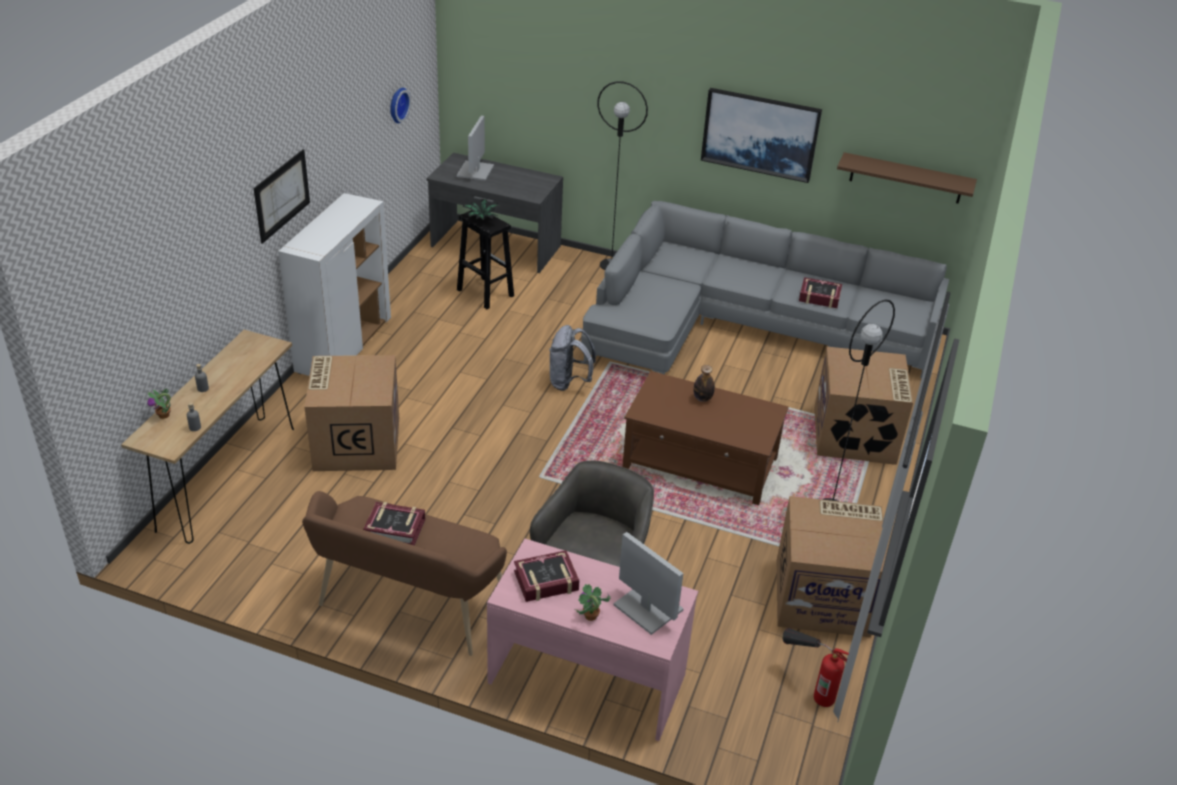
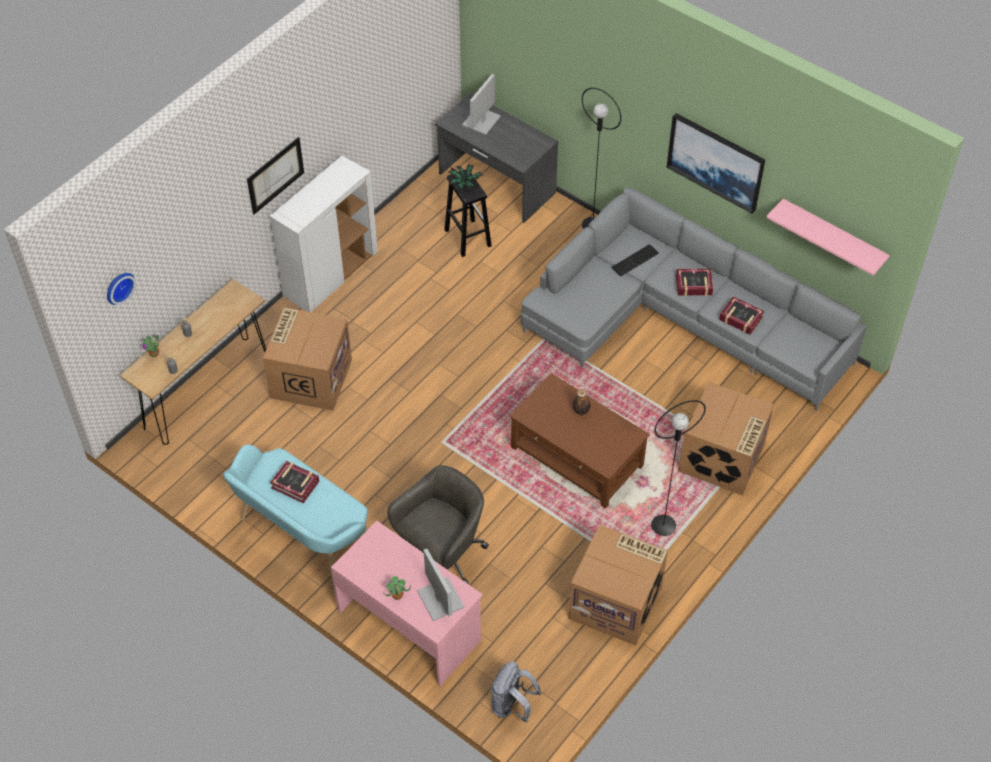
camera: 20 degrees right, 15 degrees up
(397, 104) = (407, 70): wall clock -> wall clock (118, 287)
(407, 608) = (302, 536): brown bench -> turquoise bench
(546, 581) = (378, 560): book -> book (693, 285)
(569, 382) = (502, 352): grey backpack -> grey backpack (512, 706)
(686, 267) = (636, 260): none -> keyboard
(808, 685) = (567, 672): fire extinguisher -> none
(906, 178) = (833, 235): brown shelf -> pink shelf

